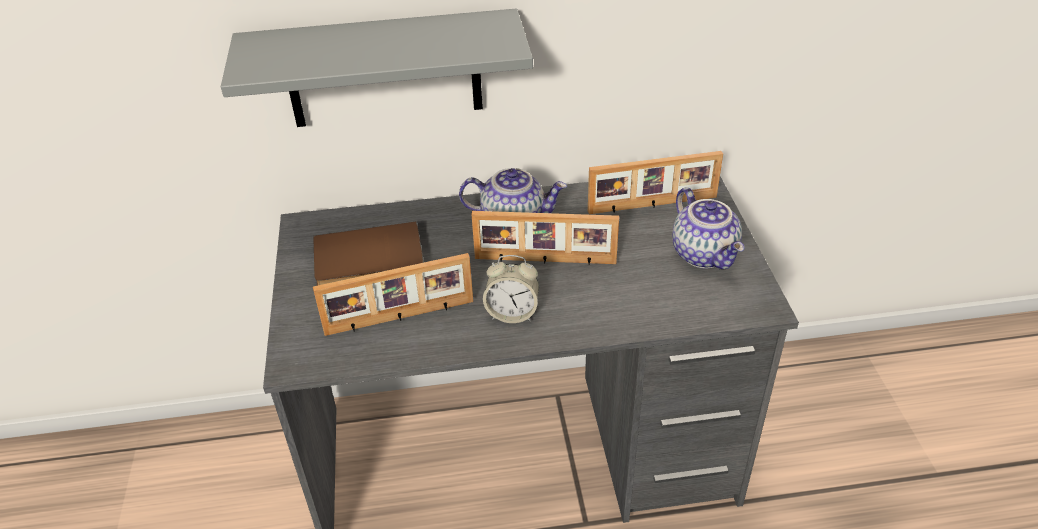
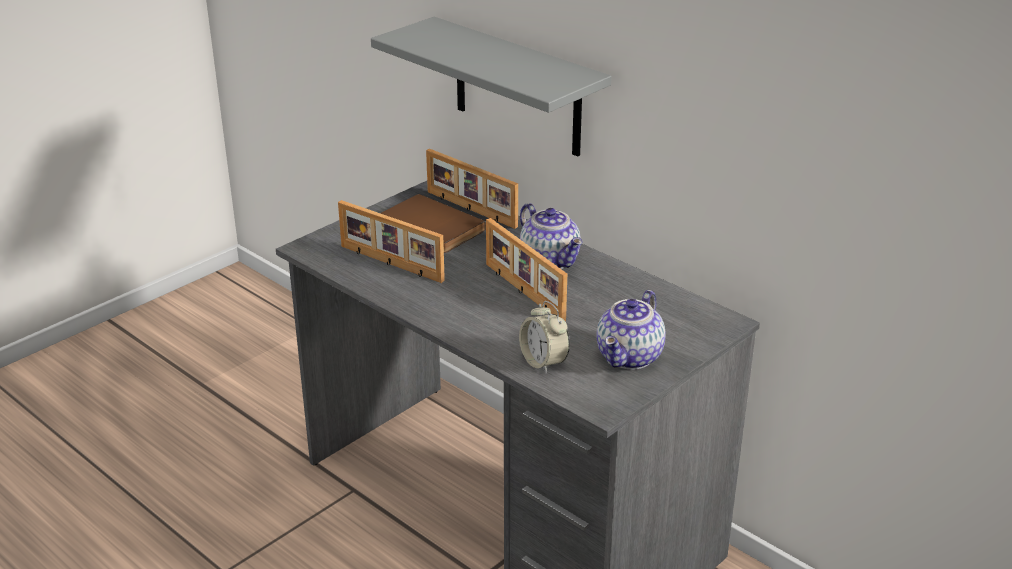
camera: 50 degrees right, 10 degrees down
(512, 313) = (449, 302): alarm clock -> alarm clock (543, 362)
(653, 205) = (659, 311): picture frame -> picture frame (470, 209)

